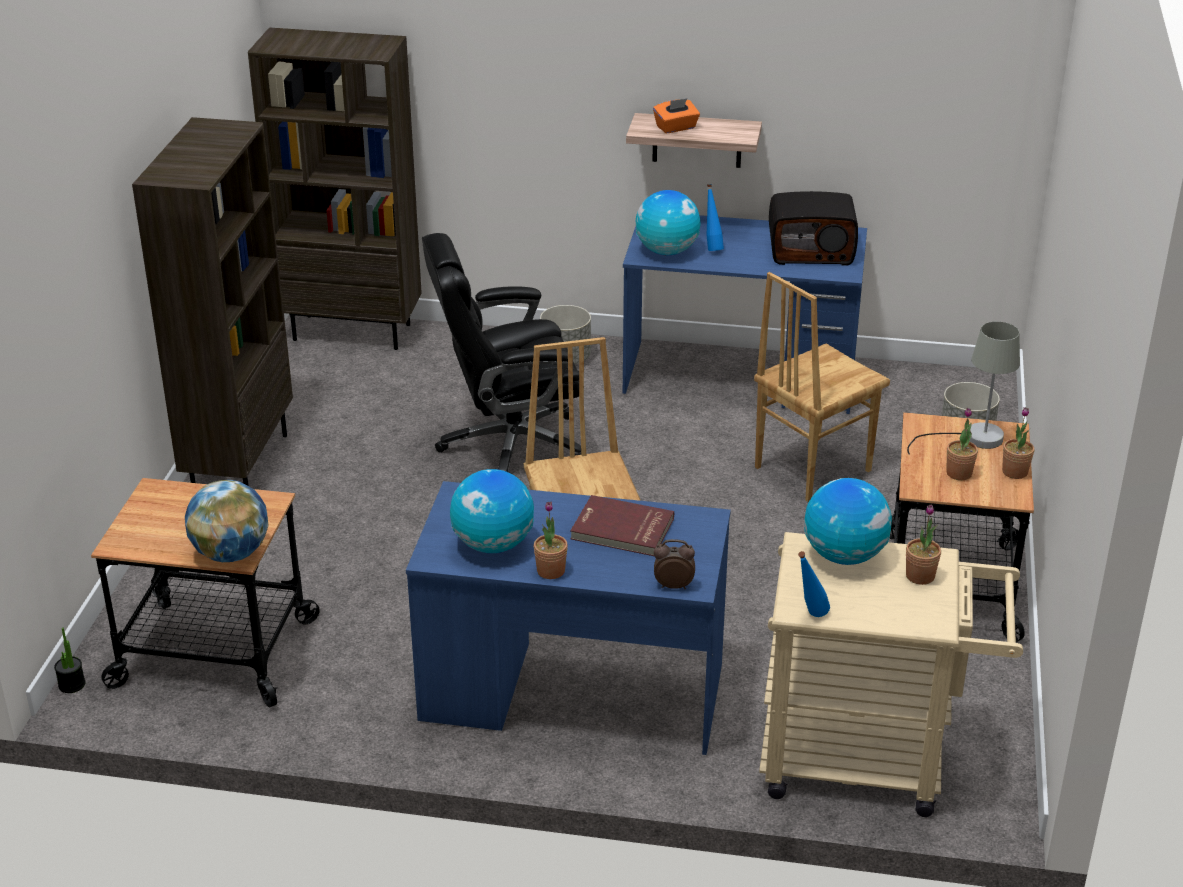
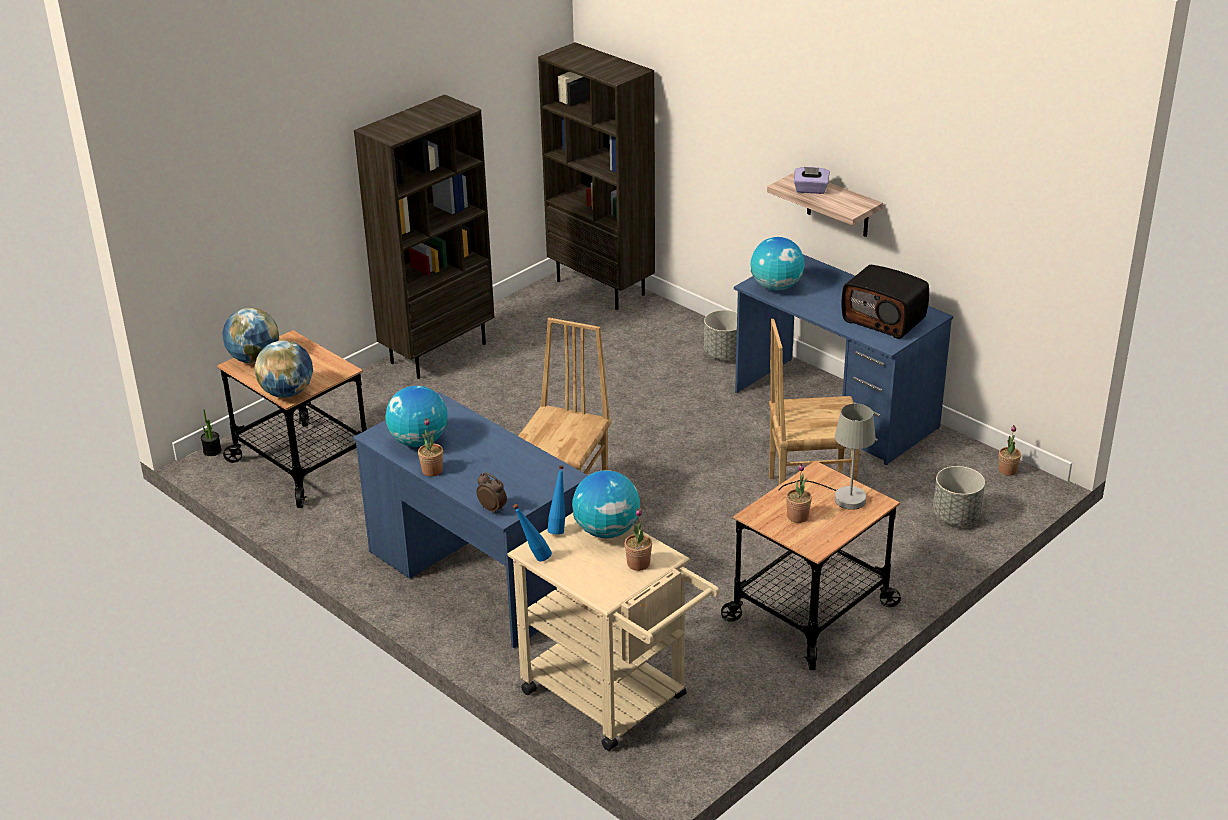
camera: 35 degrees right, 0 degrees up
(134, 529) = (254, 359): none -> globe
(509, 445) = (617, 400): black office chair -> none
(622, 530) = (505, 462): red book -> none
(676, 128) = (810, 190): orange tissue box -> purple tissue box
(712, 248) = (813, 294): blue bottle -> blue bottle (558, 528)
(1015, 472) = (840, 531): potted plant -> potted plant (1007, 470)

